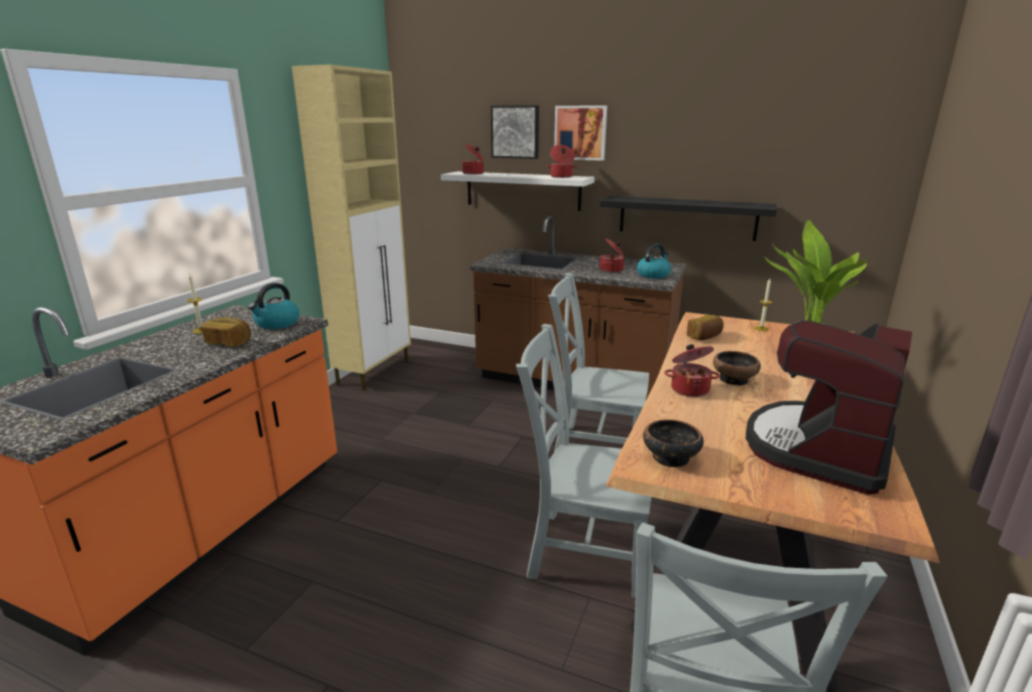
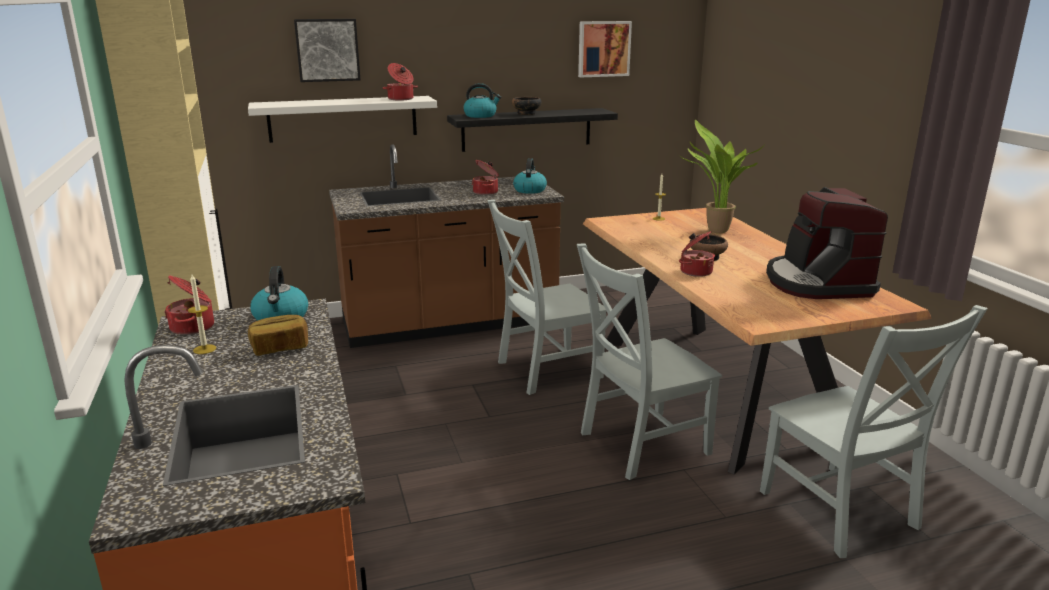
camera: 40 degrees left, 0 degrees up
(473, 173) = (287, 103): cooking pot -> cooking pot (194, 327)
(580, 133) = (408, 48): picture -> picture (603, 49)
(633, 198) = (481, 115): none -> kettle
(670, 458) = (763, 314): bowl -> bowl (526, 114)
(705, 337) = (636, 234): bread -> none

